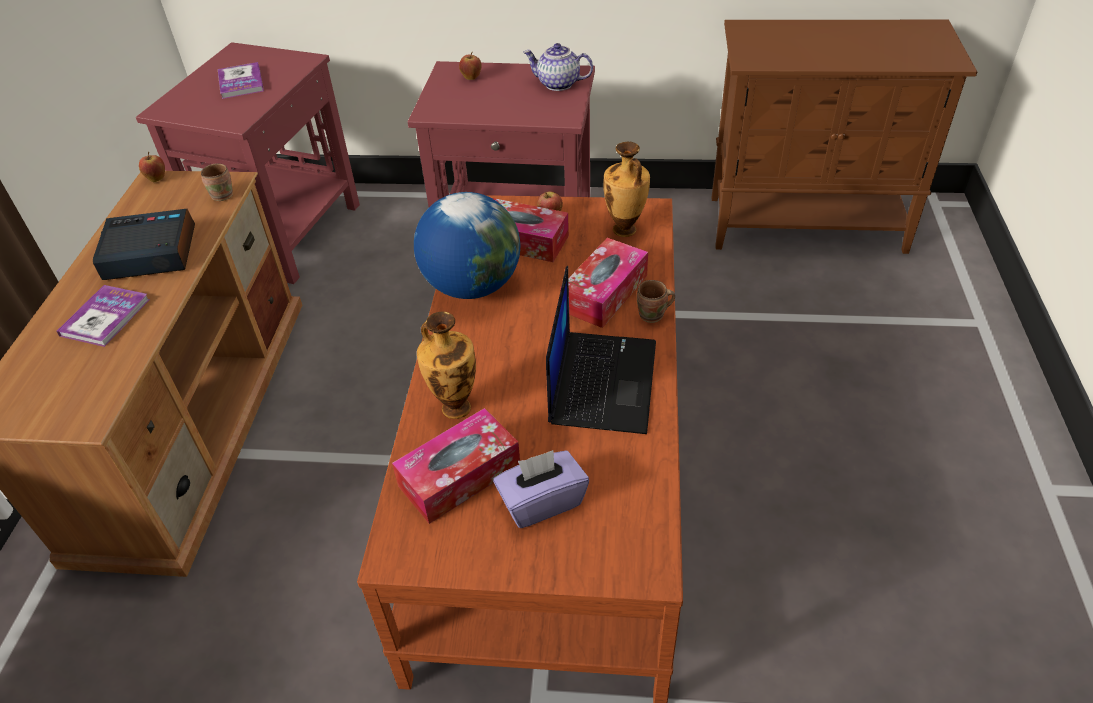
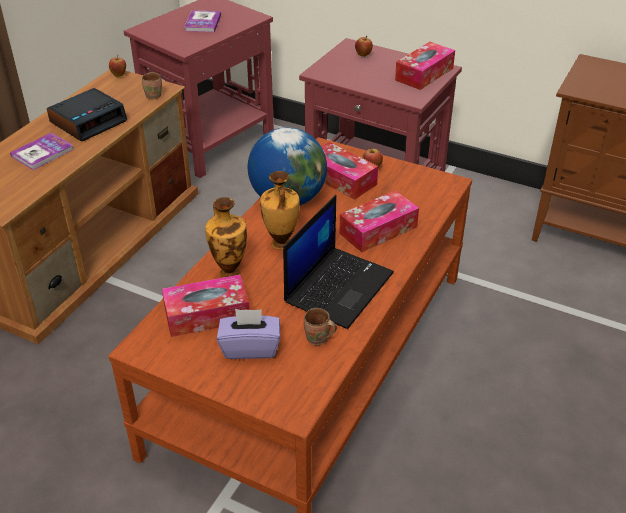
camera: 20 degrees right, 5 degrees down
(149, 254) = (89, 121): alarm clock -> alarm clock turned 120 degrees clockwise
(558, 84) = (424, 74): teapot -> tissue box
(625, 231) = (421, 192): vase -> vase (281, 244)
(653, 316) = (403, 255): brown mug -> brown mug (318, 339)

